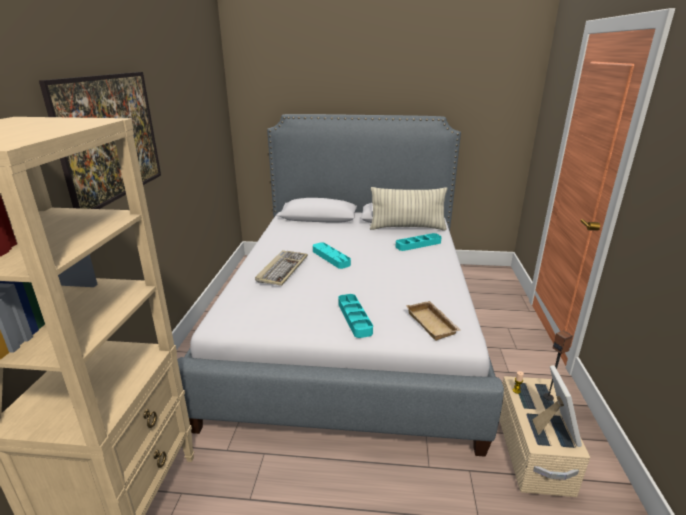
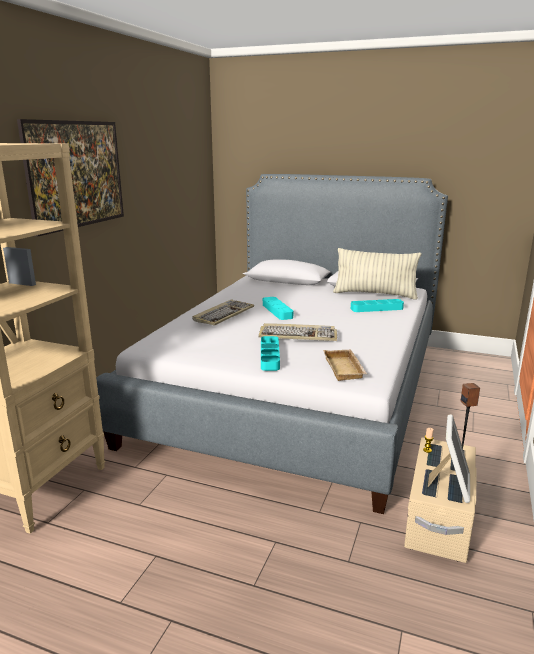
camera: 15 degrees right, 5 degrees down
(367, 287) = (298, 335): none -> keyboard

